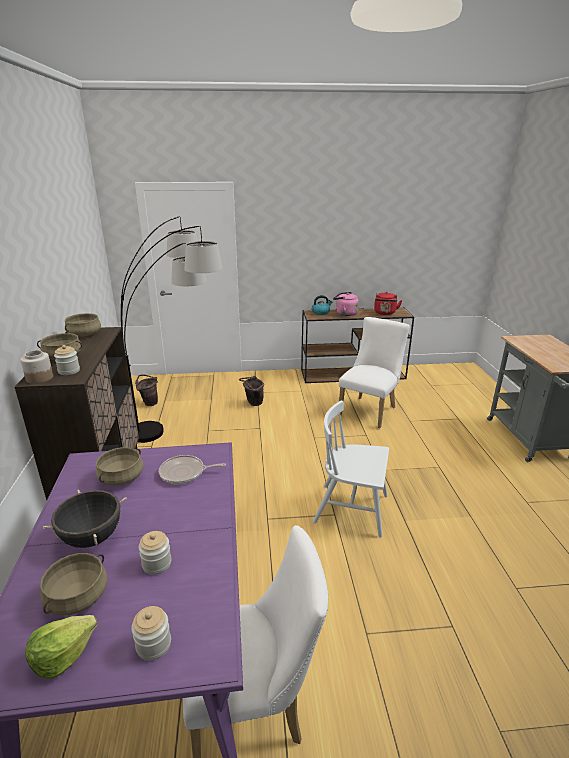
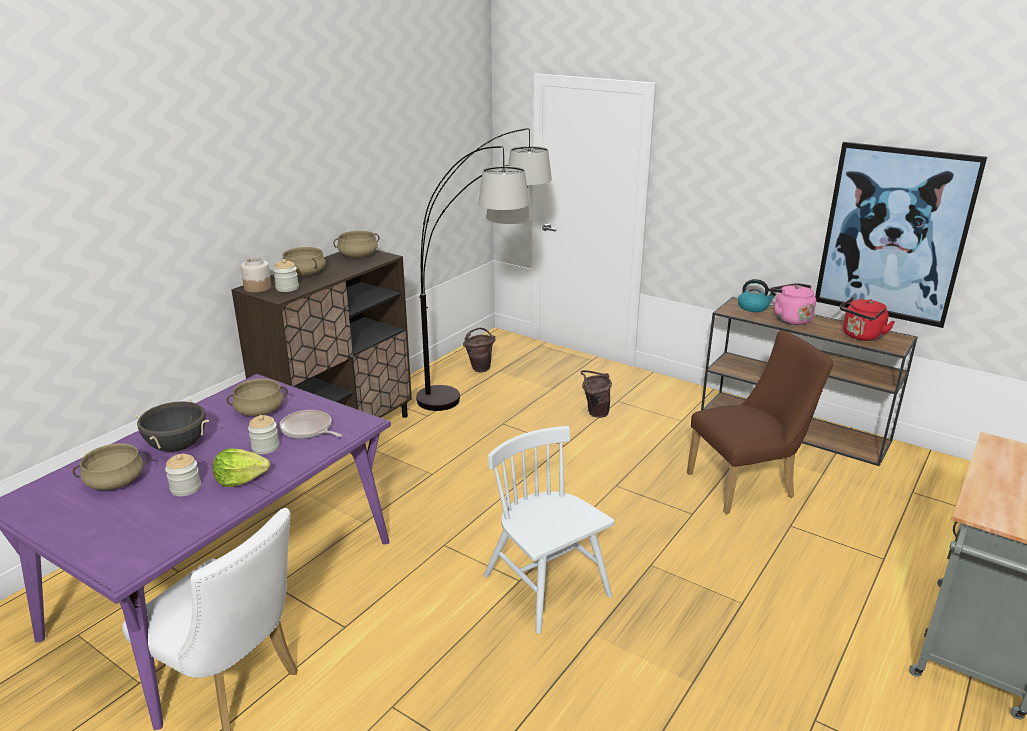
camera: 40 degrees right, 0 degrees up
(63, 655) = (62, 511): lettuce -> lettuce (241, 479)
(153, 645) = (108, 538): jar -> jar (265, 447)
(370, 410) = (747, 485): white chair -> brown chair
(385, 255) = (894, 234): none -> picture

